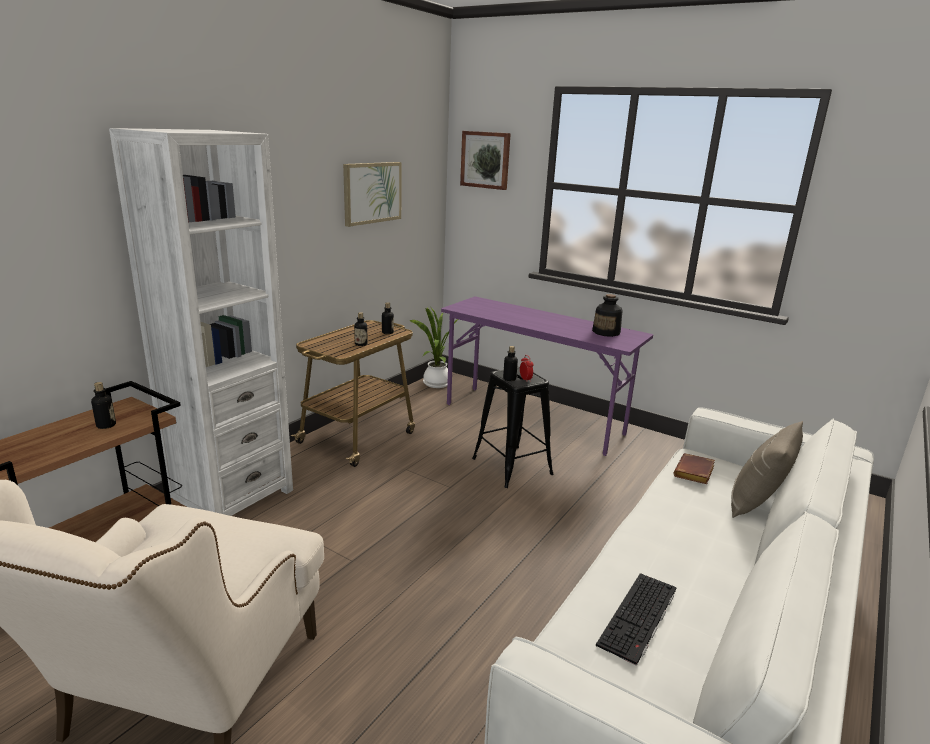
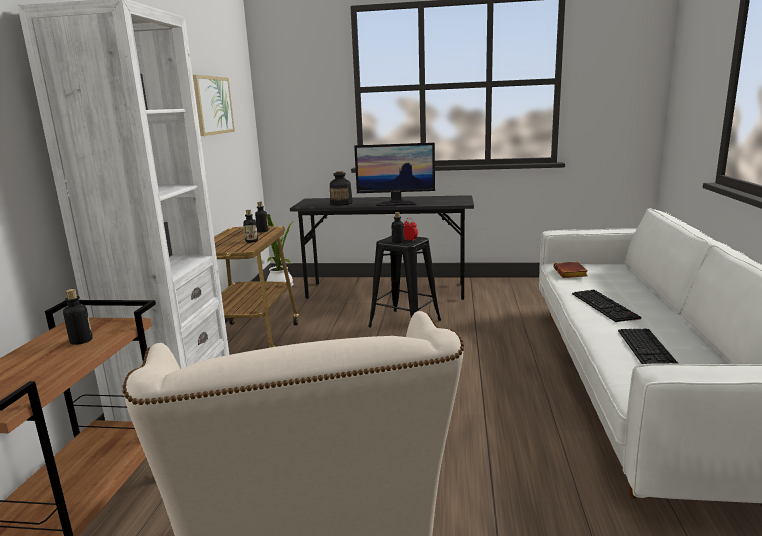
camera: 25 degrees left, 5 degrees down
(485, 160) = (292, 76): picture -> none
(534, 419) = (386, 291): purple desk -> grey desk
(550, 327) = (396, 203): none -> monitor
(606, 332) = (439, 199): bottle -> bottle (341, 203)
(673, 535) = (606, 306): none -> keyboard
(756, 502) = (624, 278): beige pillow -> none

